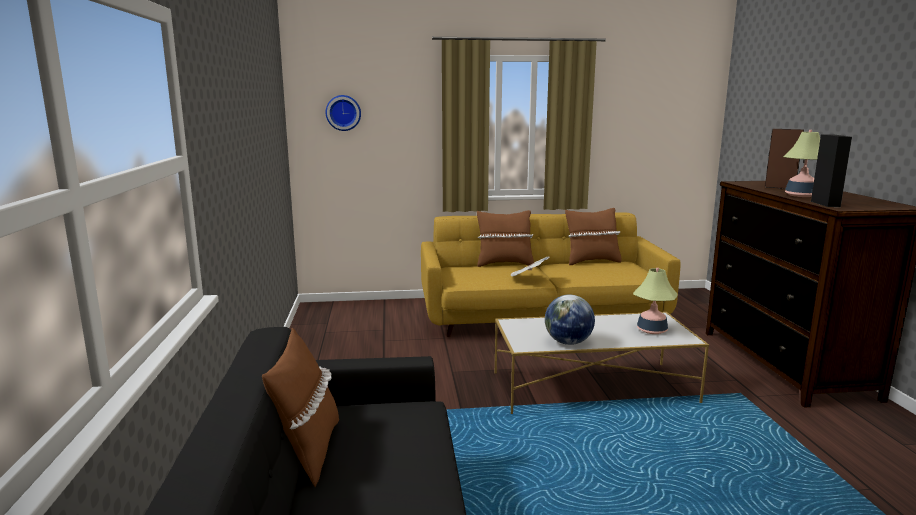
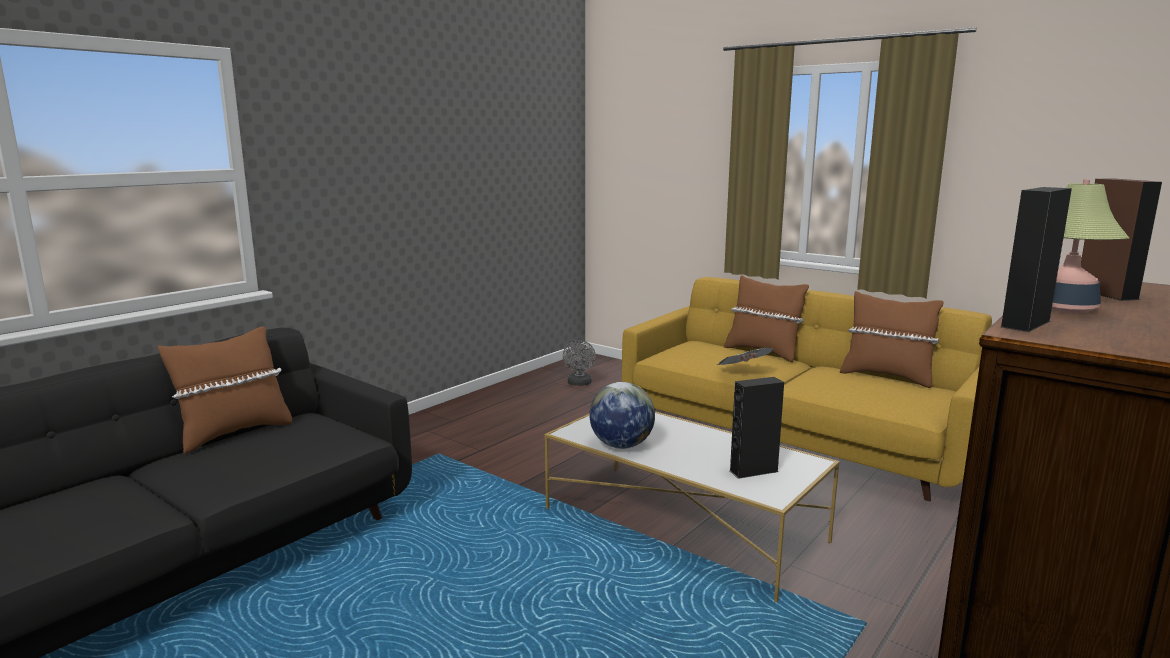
camera: 45 degrees right, 0 degrees up
(343, 113) = (635, 143): wall clock -> none
(349, 327) = (579, 383): none -> grey fan
(652, 330) = (753, 471): table lamp -> black speaker

